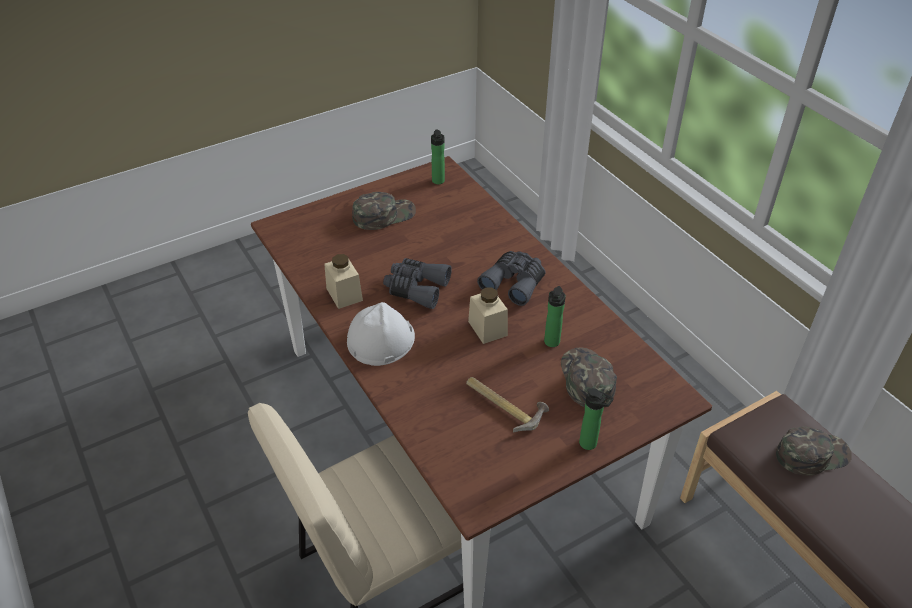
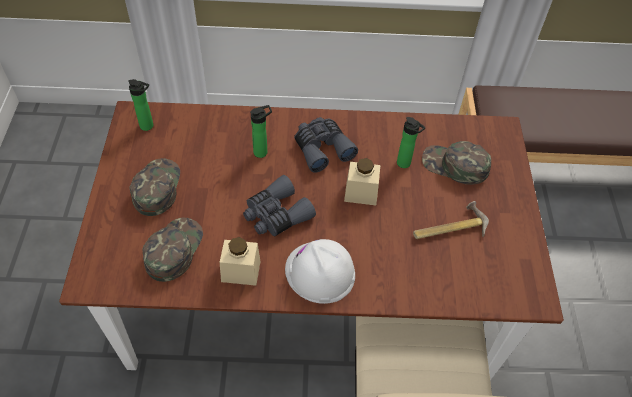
camera: 60 degrees left, 10 degrees up
(590, 444) = (517, 199): bottle -> bottle (262, 152)
(811, 454) = (530, 105): green cap -> green cap (173, 250)

